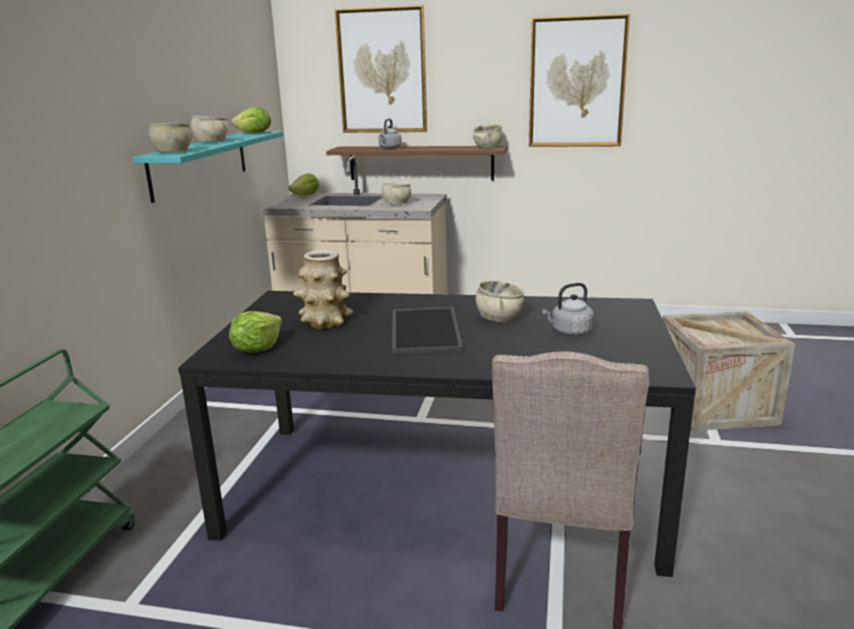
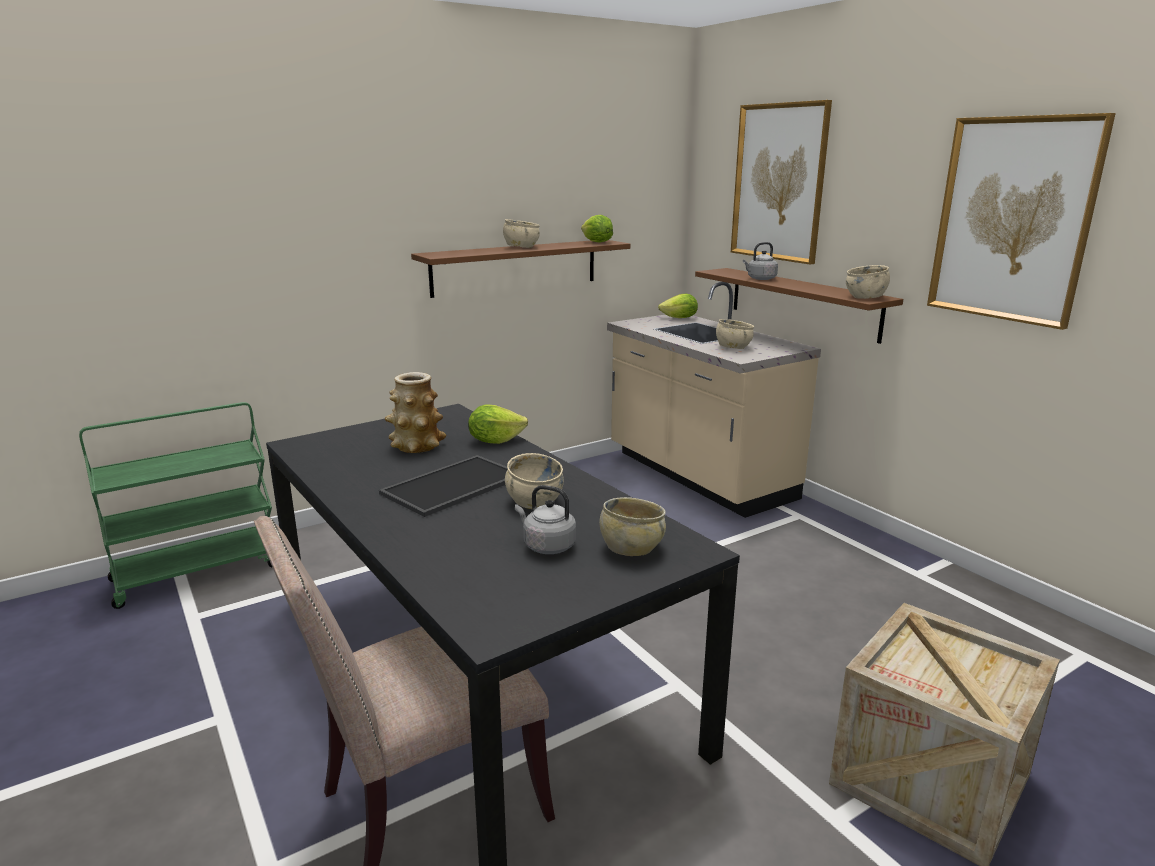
camera: 45 degrees right, 0 degrees up
(173, 152) = (446, 254): beige bowl -> beige bowl (631, 548)
(200, 163) = (515, 267): turquoise shelf -> brown shelf
(257, 349) = (328, 449): lettuce -> lettuce (495, 441)

